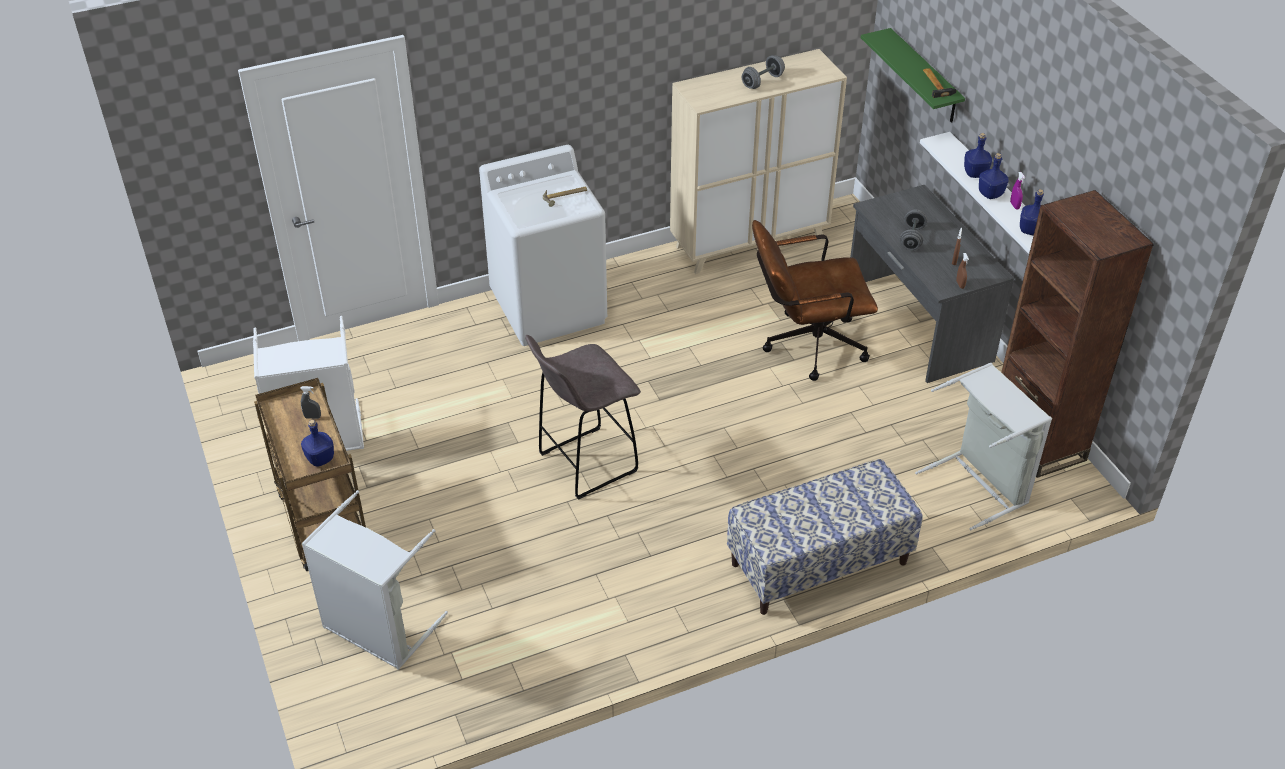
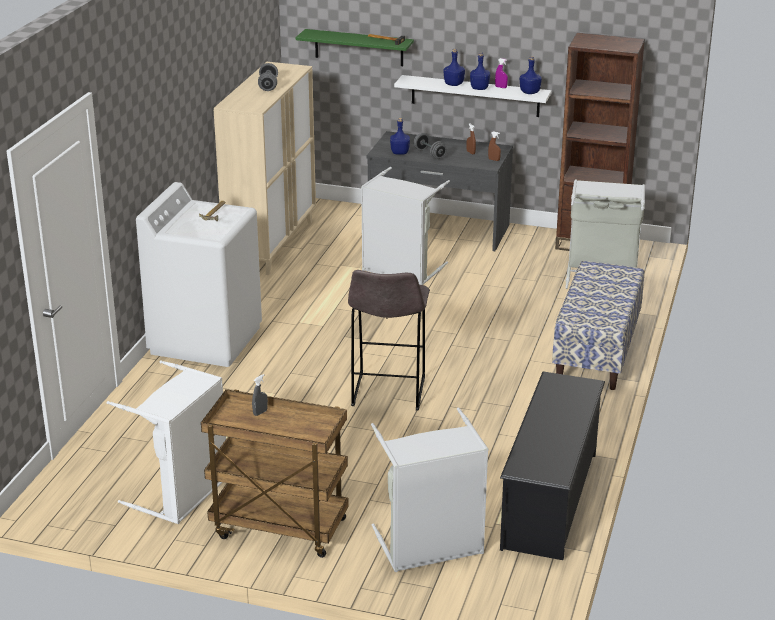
camera: 50 degrees left, 15 degrees down
(320, 458) = (313, 426): blue bottle -> blue bottle (399, 152)
(523, 670) = (550, 500): none -> black shoe rack
(805, 345) = (400, 271): brown office chair -> grey laundry basket

